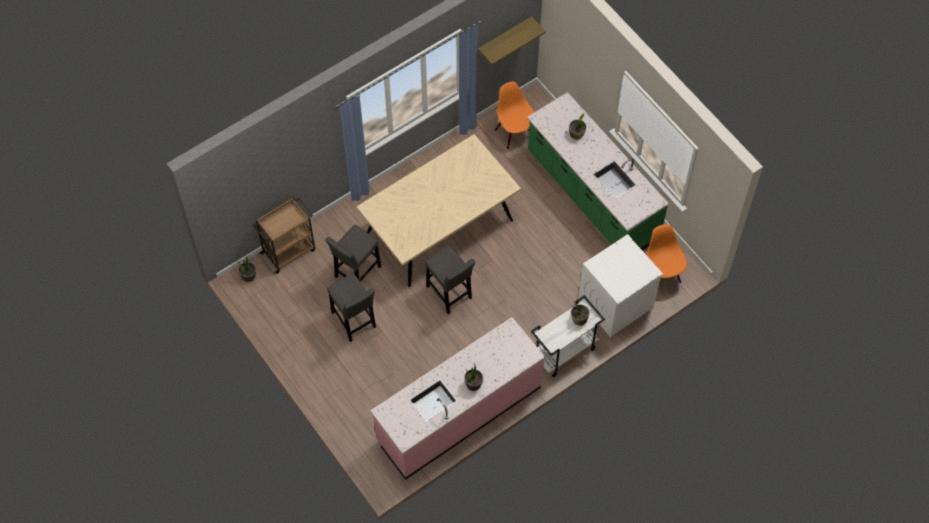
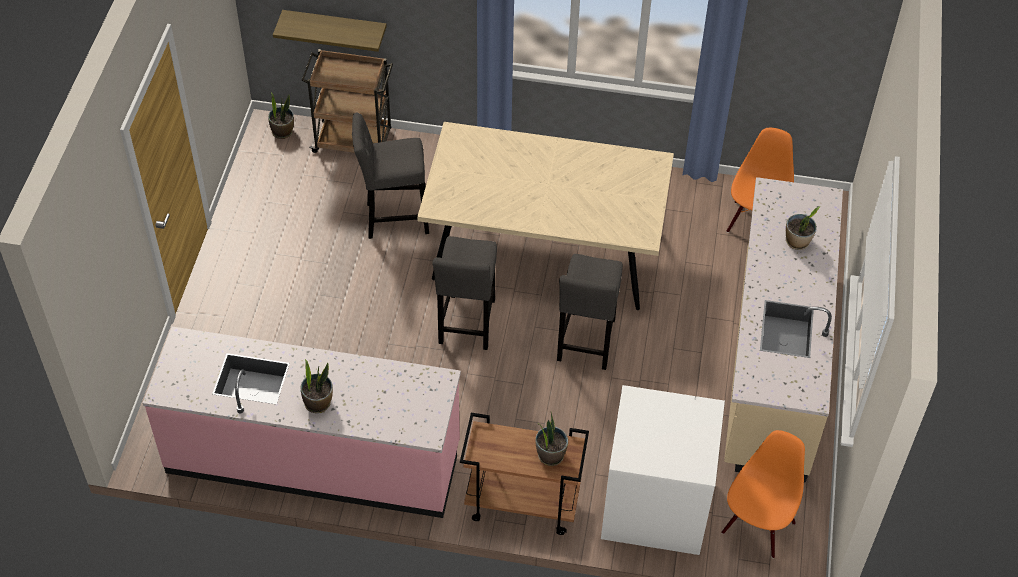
camera: 45 degrees right, 10 degrees down
(354, 322) = (328, 264): grey stool -> grey stool (586, 343)
(504, 37) = (807, 49): shelf -> shelf (335, 27)
(564, 352) = (521, 504): white cart -> brown cart
(591, 196) = (772, 362): green counter -> beige counter

